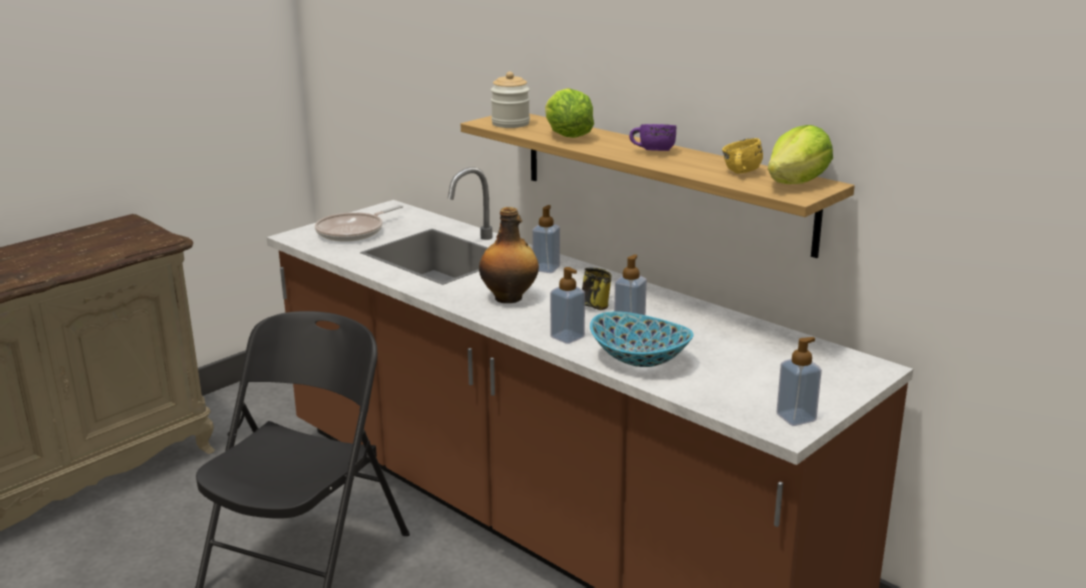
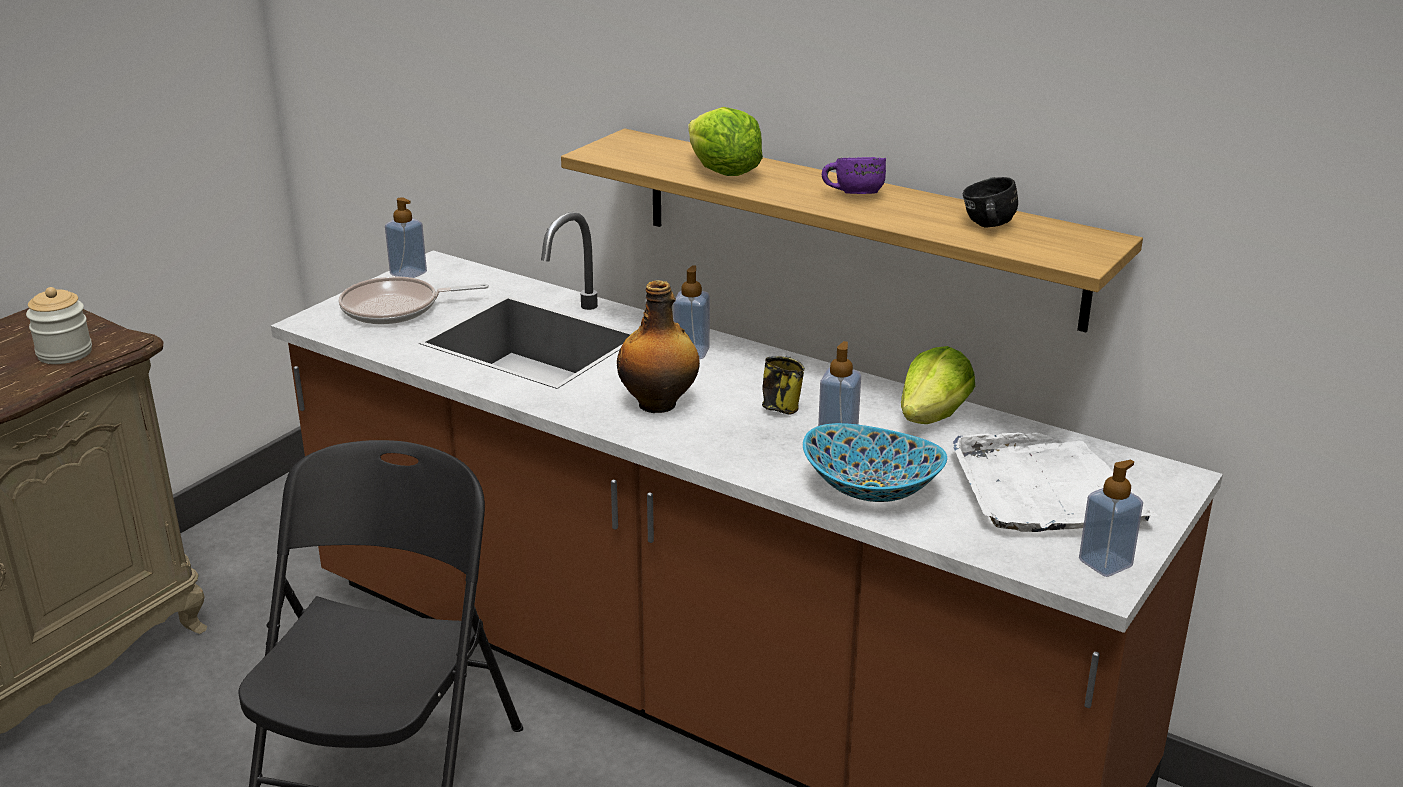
camera: 10 degrees left, 5 degrees up
(353, 231) = (396, 308): frying pan -> frying pan turned 45 degrees clockwise
(510, 124) = (633, 154): jar -> jar (65, 353)
(567, 337) = (761, 462): soap dispenser -> soap dispenser (408, 273)
(739, 173) = (986, 227): yellow mug -> black mug
(769, 369) = (1044, 491): none -> white tray
(797, 183) = (1070, 240): lettuce -> lettuce (933, 417)

